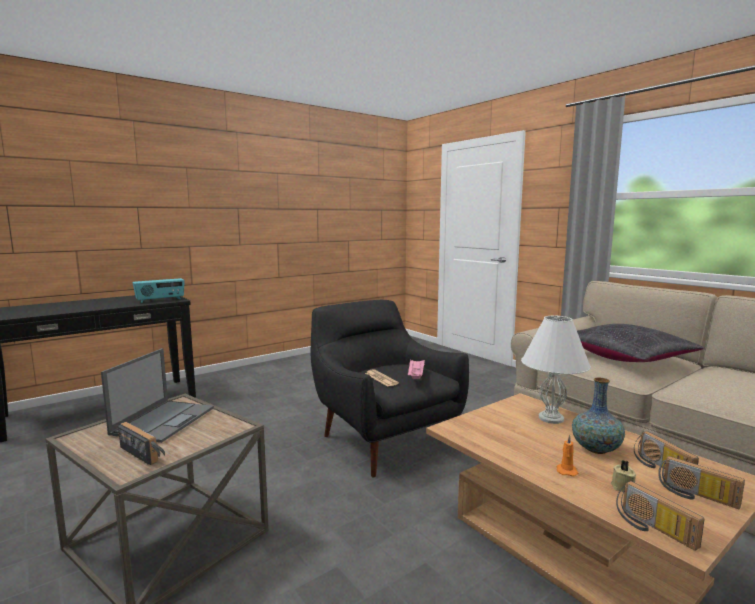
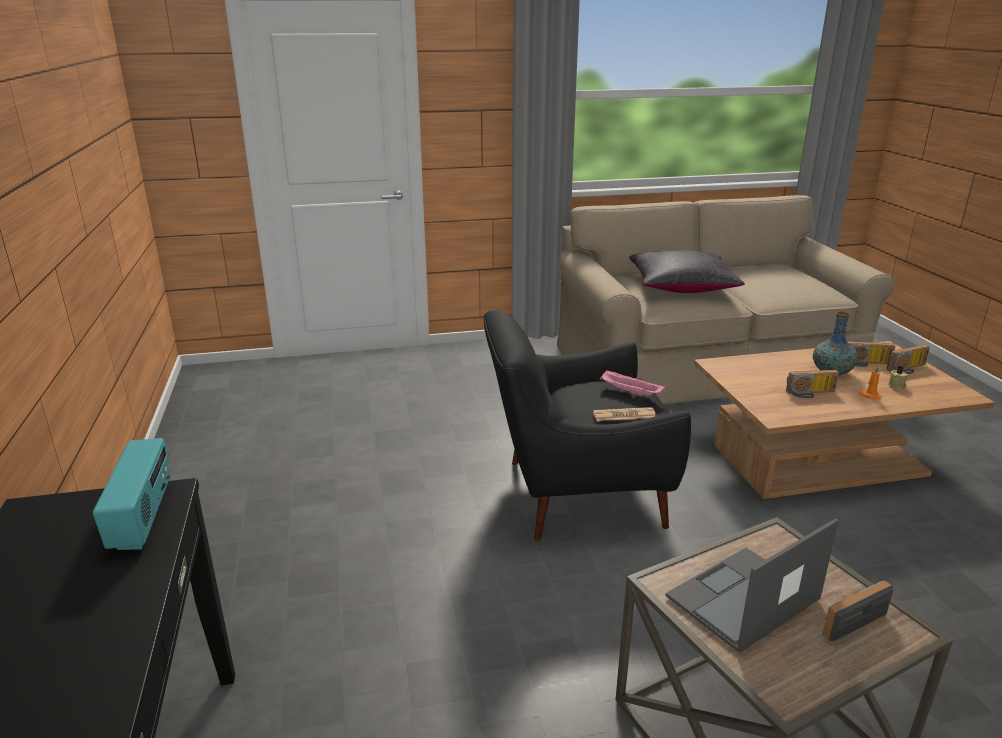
camera: 65 degrees left, 15 degrees up
(164, 420) = (742, 599): laptop -> laptop turned 75 degrees counterclockwise
(550, 418) = (765, 367): white table lamp -> none
(652, 529) = (951, 398): radio -> radio (810, 394)

